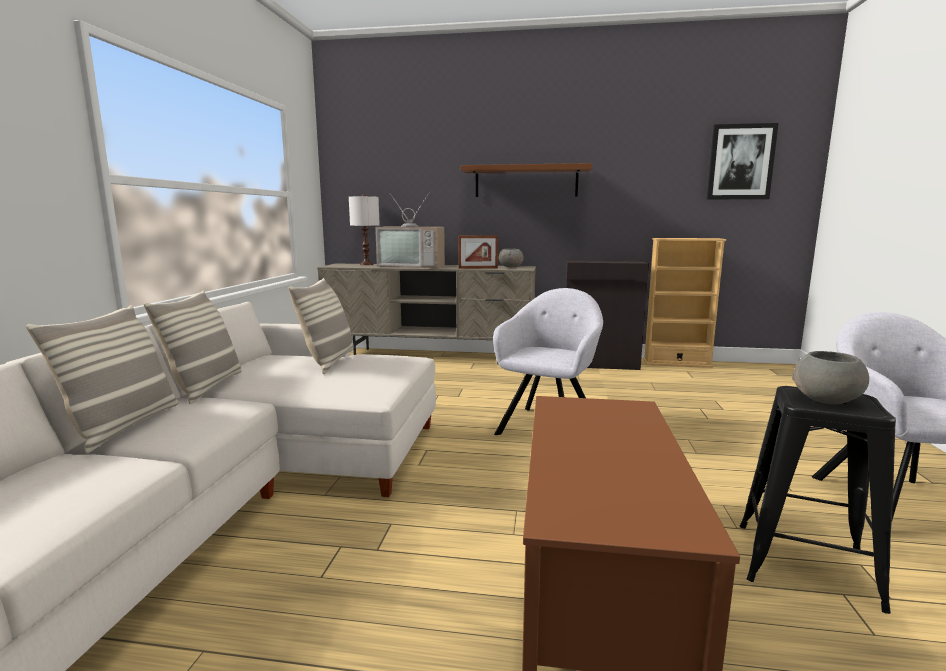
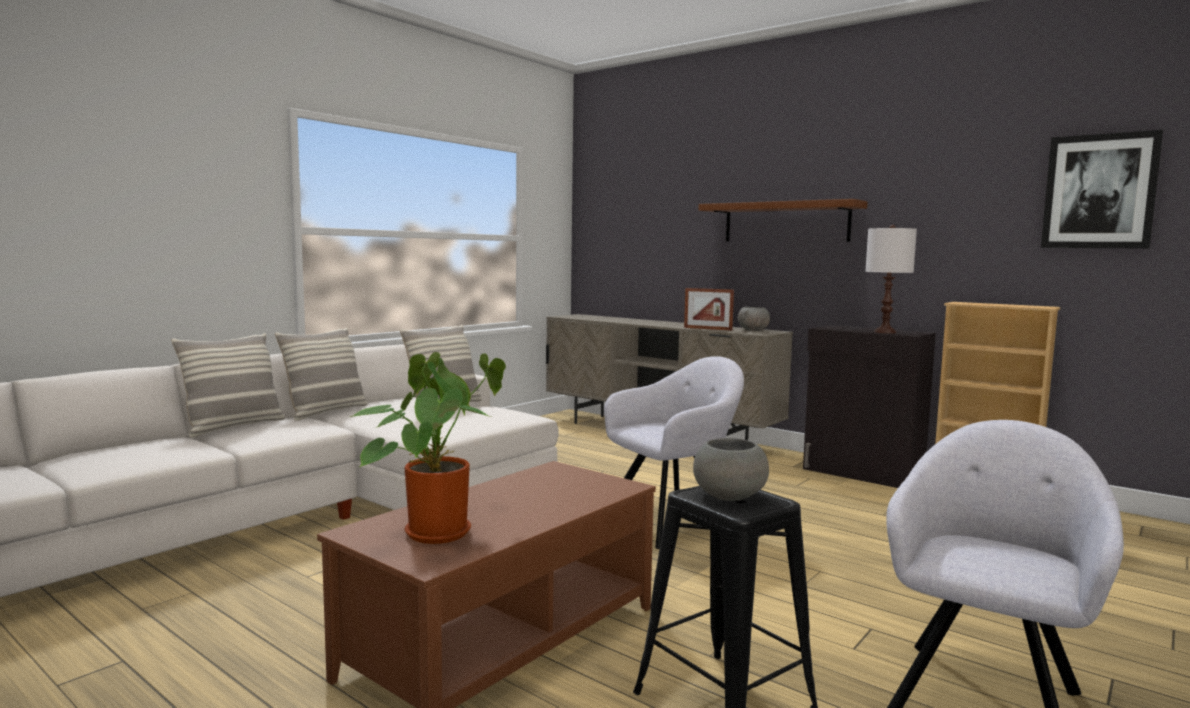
camera: 30 degrees right, 5 degrees down
(366, 264) = (603, 317): white table lamp -> white table lamp (885, 332)
(413, 266) = (644, 322): television -> none
(617, 493) = (436, 530): none -> potted plant

